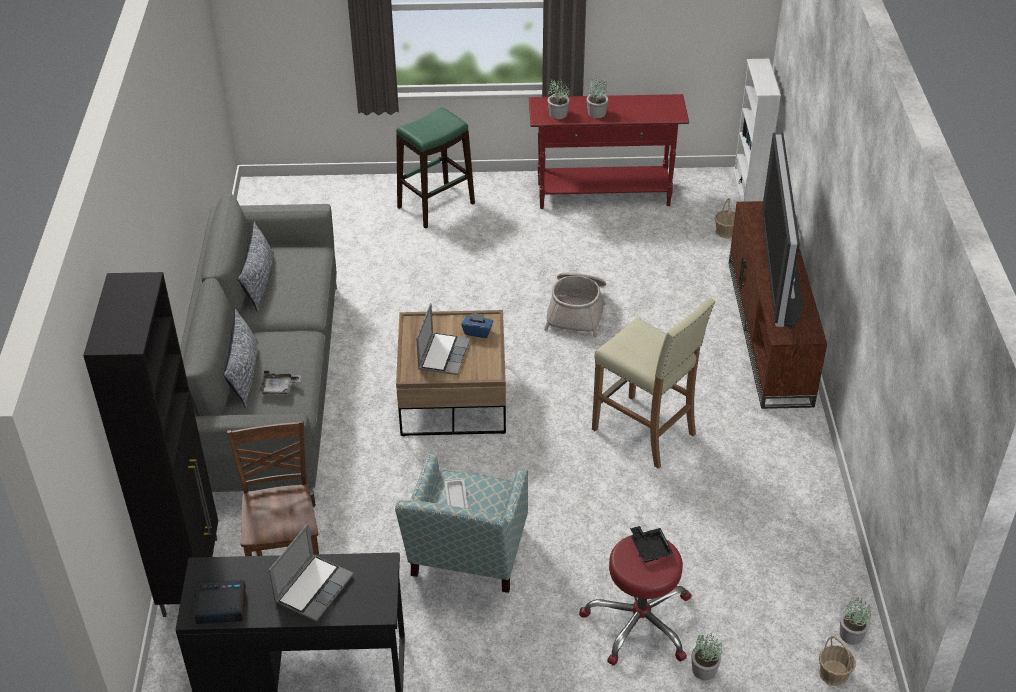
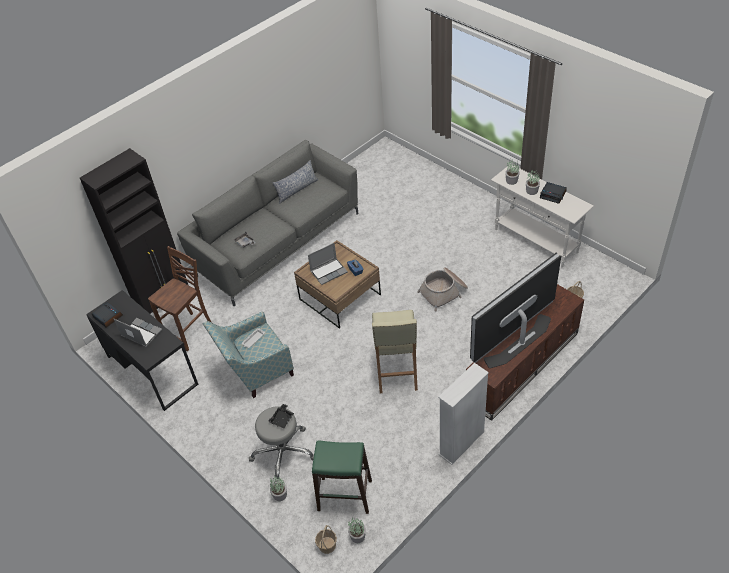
camera: 50 degrees right, 5 degrees up
(244, 373) = (242, 228): pillow -> none
(313, 588) = (141, 333): laptop -> laptop turned 135 degrees counterclockwise
(436, 205) = (449, 199): green stool -> green stool (345, 495)
(604, 195) = (536, 241): red console table -> white console table
(625, 105) = (553, 195): none -> alarm clock
(639, 622) = (283, 452): red stool -> grey stool
(748, 187) = (620, 283): white bookcase -> white bookcase (462, 443)

